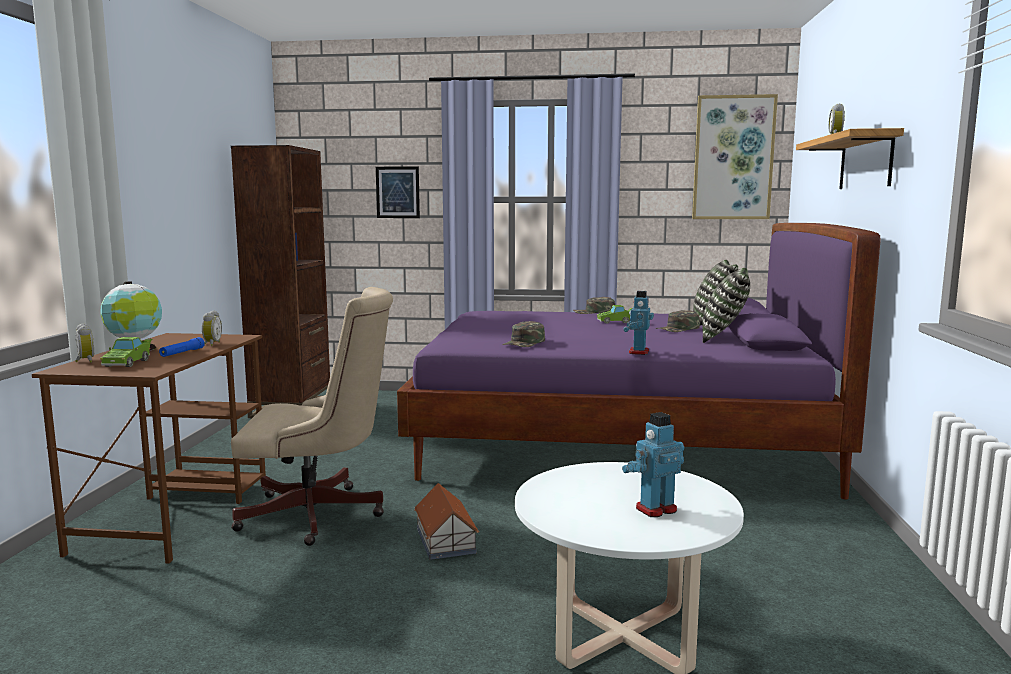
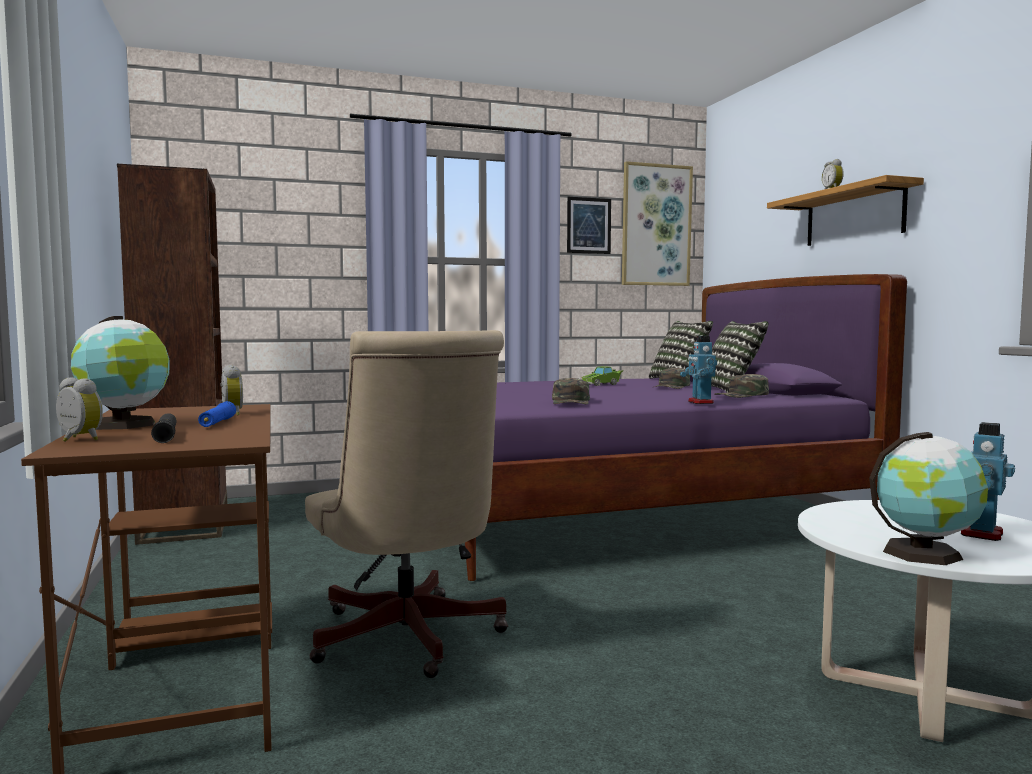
camera: 25 degrees left, 5 degrees down
(128, 362) = (166, 436): green toy car -> black flashlight
(320, 515) = (408, 641): beige office chair -> beige office chair turned 90 degrees clockwise
(397, 192) = (304, 248): picture -> picture (588, 225)
(446, 540) = (602, 638): toy house -> none
(562, 516) = (925, 553): none -> globe
(594, 312) = (552, 380): green cap -> green cap (742, 395)

